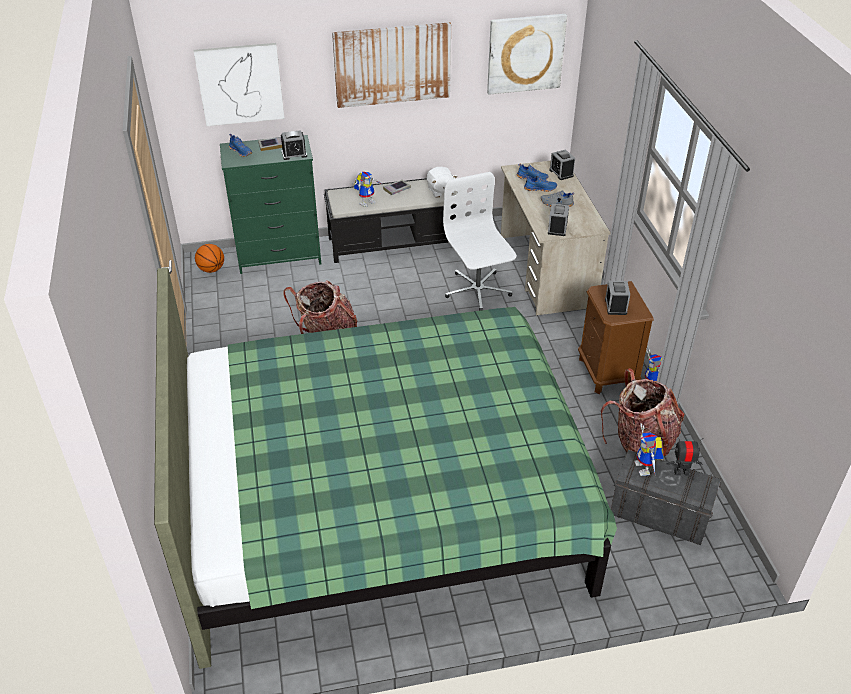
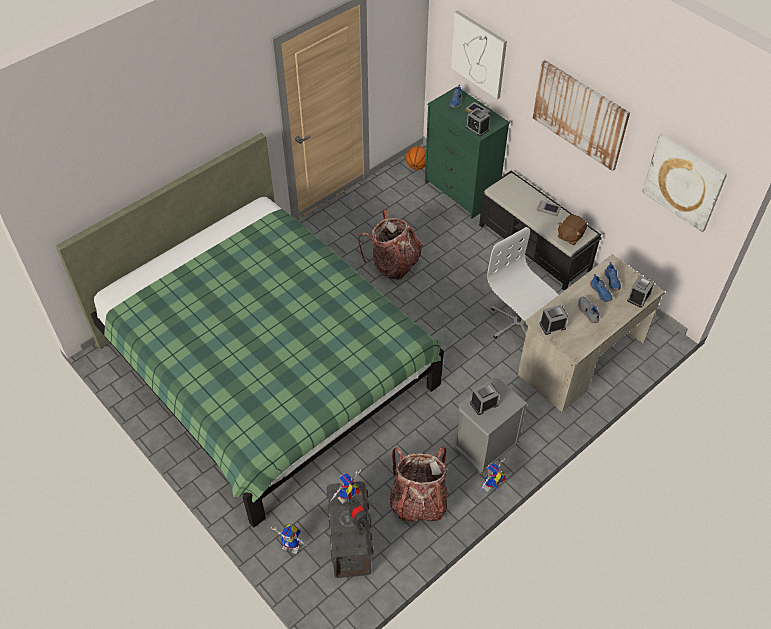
camera: 60 degrees right, 10 degrees up
(367, 201) = (516, 201): toy robot -> toy robot (293, 545)
(440, 191) = (570, 236): white plush toy -> brown plush toy
(477, 290) = (518, 324): white office chair -> white office chair turned 75 degrees counterclockwise
(607, 373) = (484, 449): brown nightstand -> grey nightstand

